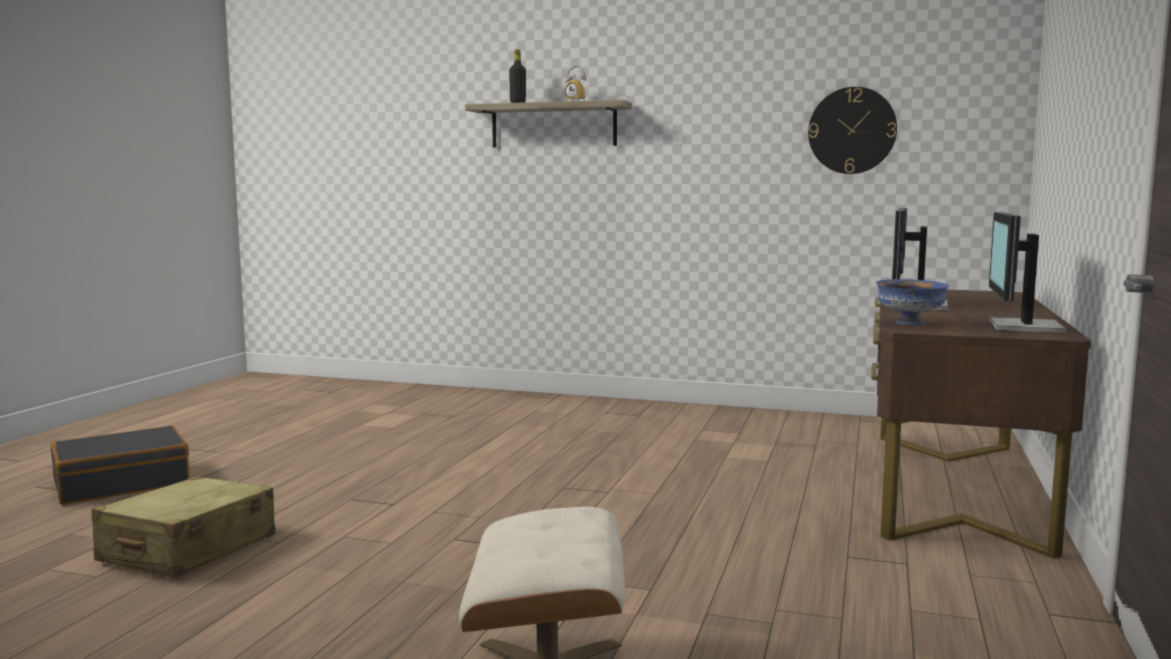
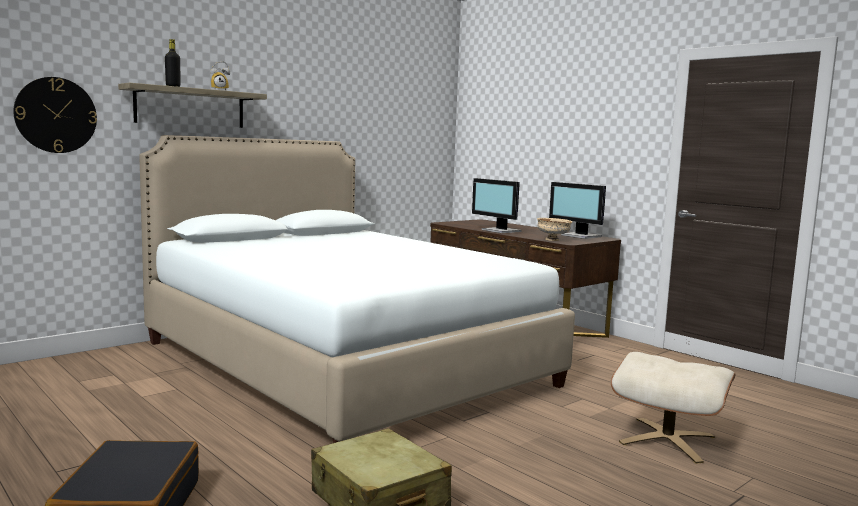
camera: 60 degrees left, 0 degrees up
(564, 453) = (343, 363): none -> white bed
(852, 130) = (382, 126): wall clock -> wall clock (56, 115)
(910, 323) = (553, 240): blue bowl -> beige bowl

